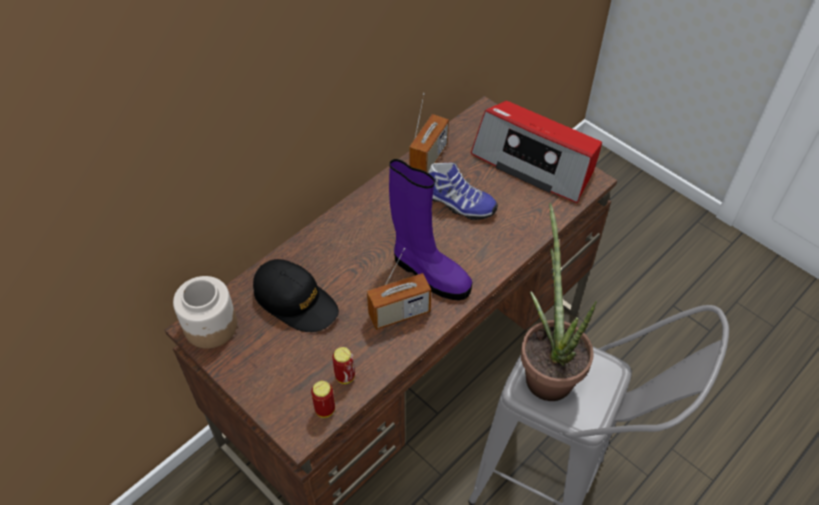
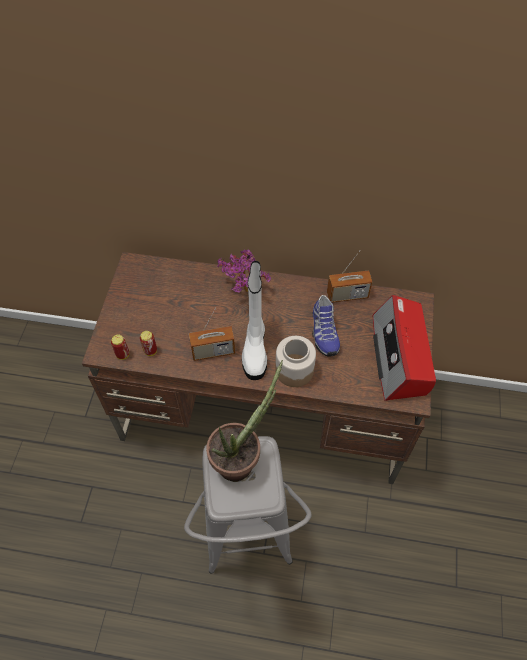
camera: 55 degrees right, 5 degrees up
(210, 326) = (138, 269): jar -> jar (294, 370)
(296, 301) = (183, 296): black cap -> none
(346, 242) = (244, 293): none -> potted plant
(399, 313) = (213, 351): radio -> radio turned 45 degrees counterclockwise
(429, 273) = (255, 349): purple boot -> white boot

